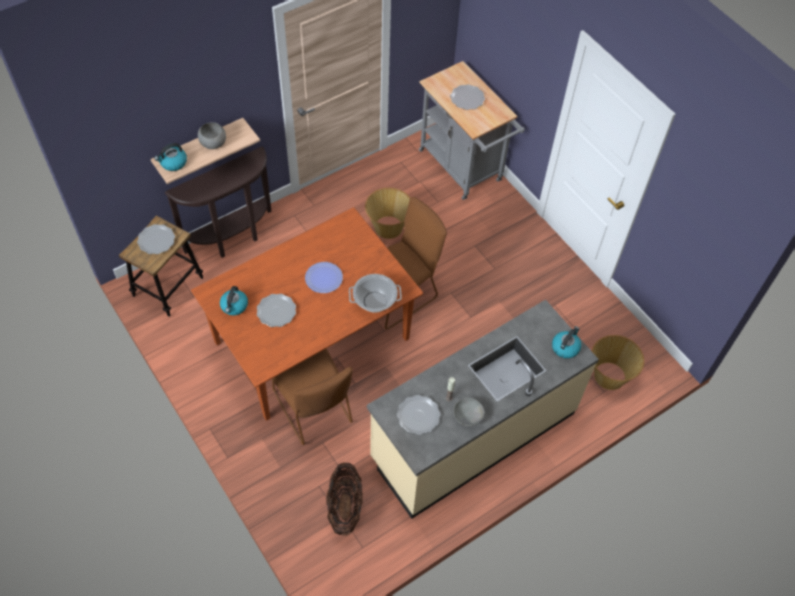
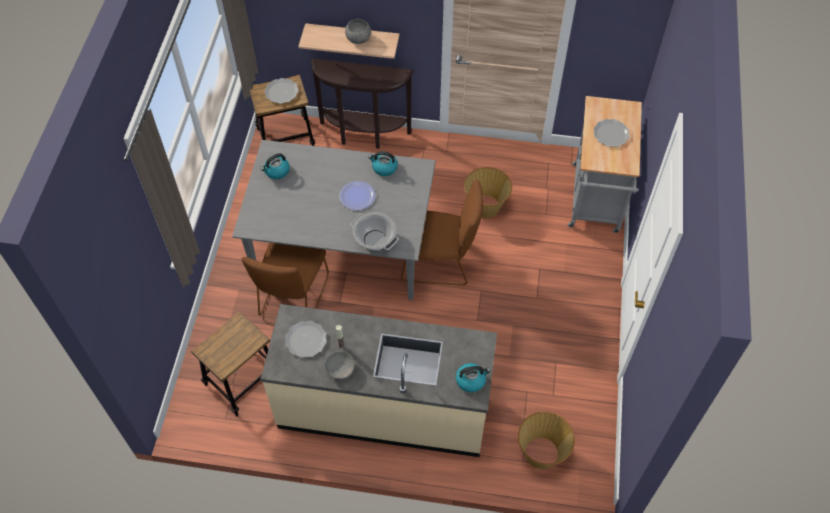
camera: 45 degrees right, 0 degrees up
(173, 163) = (316, 35): kettle -> kettle (384, 168)
(276, 311) = (300, 196): plate -> none
(312, 339) = (343, 247): brown dining table -> grey dining table
(345, 507) = (243, 381): basket -> stool

